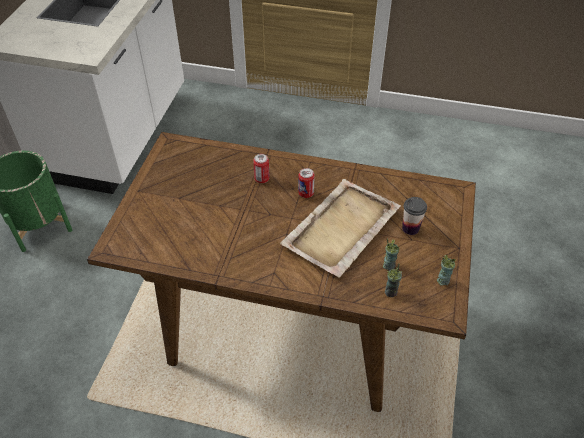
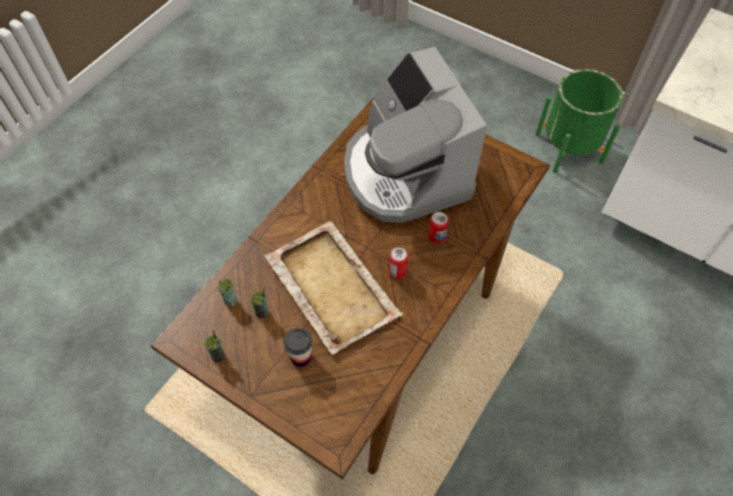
camera: 110 degrees right, 10 degrees up
(201, 213) = (405, 173): none -> coffee machine

